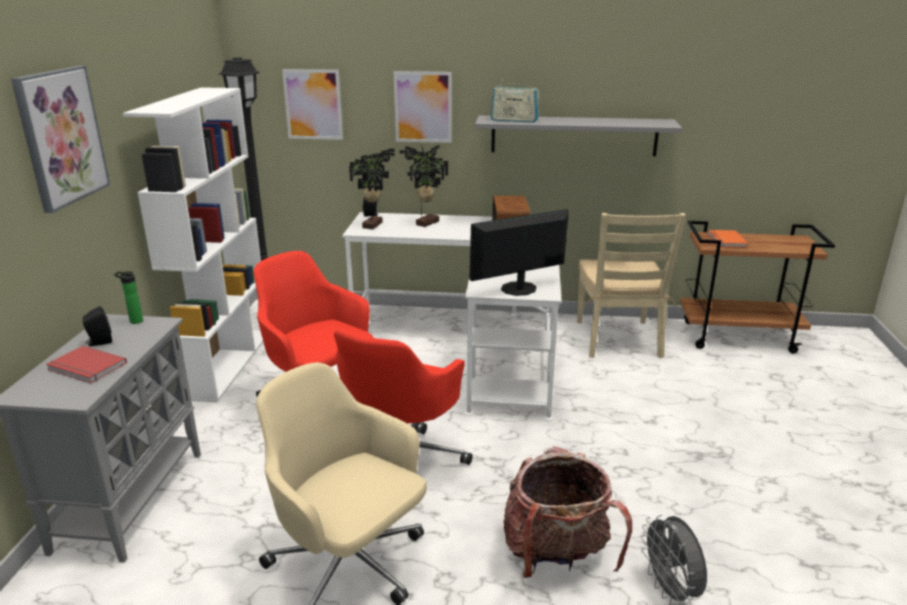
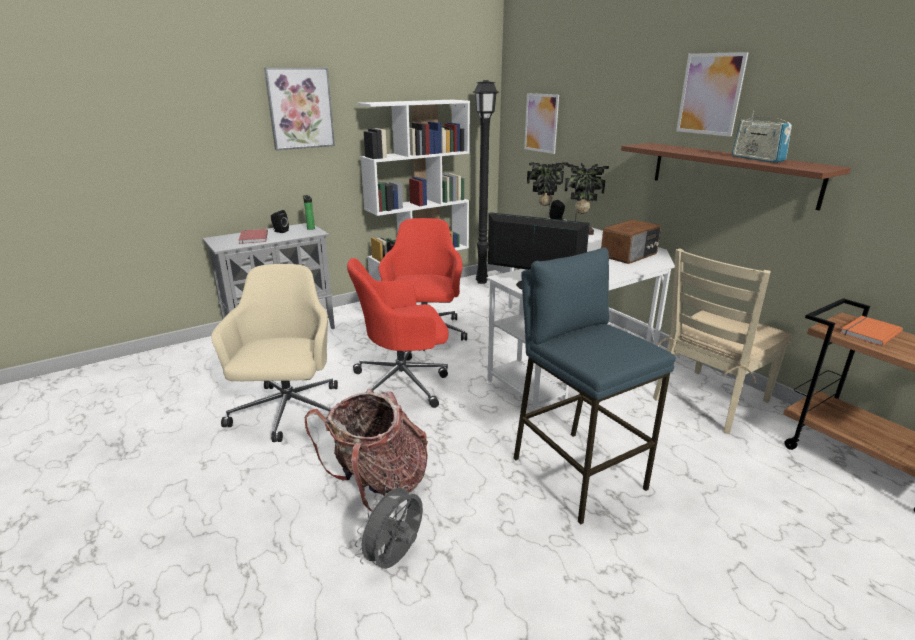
camera: 50 degrees right, 0 degrees up
(423, 107) = (609, 131): picture -> picture (710, 94)
(514, 120) = (662, 148): radio -> radio (757, 159)
(573, 135) = (731, 173): grey shelf -> brown shelf
(645, 441) = (577, 473): none -> blue stool

